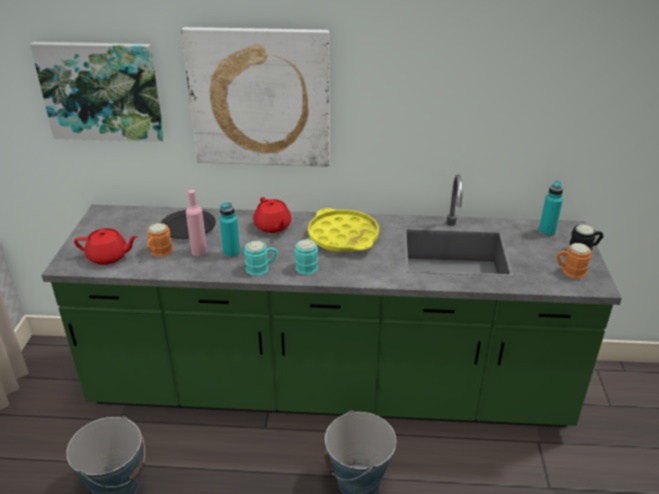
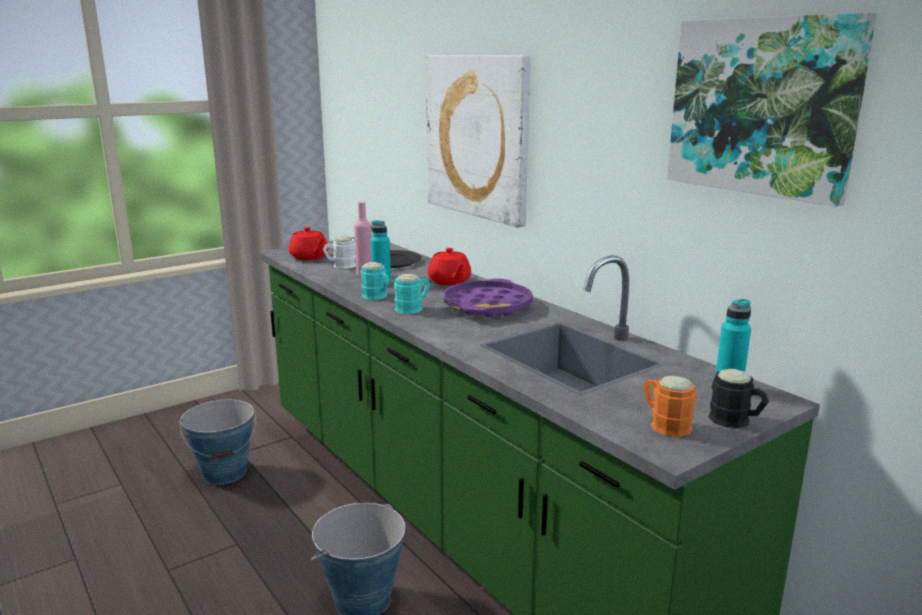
camera: 50 degrees right, 15 degrees down
(101, 91) = (385, 120): picture -> picture (762, 107)
(159, 253) = (340, 266): orange mug -> white mug
(273, 226) = (449, 281): red teapot -> red teapot turned 45 degrees counterclockwise
(343, 237) = (488, 306): yellow tray -> purple tray

